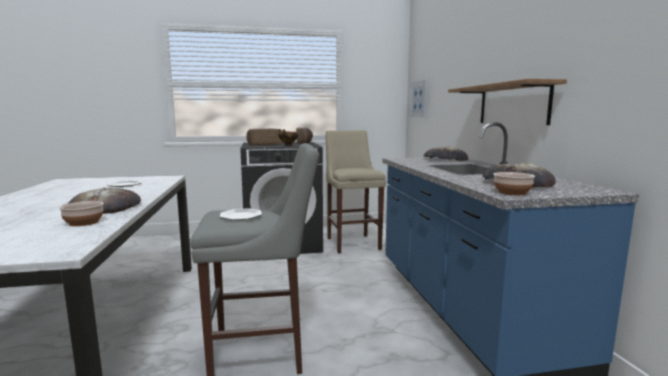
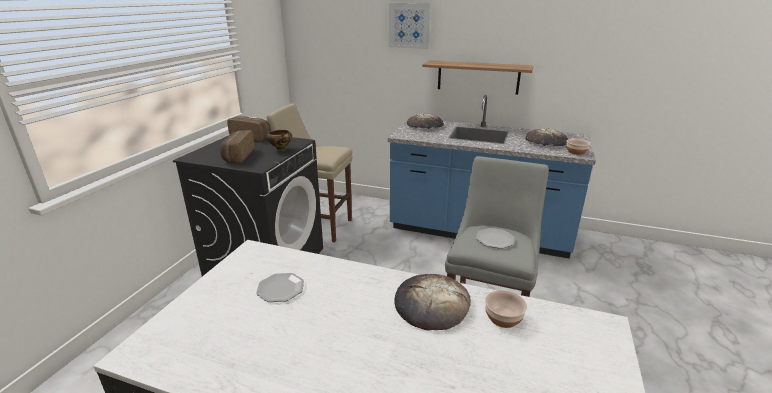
camera: 60 degrees left, 15 degrees up
(419, 99) = (320, 58): picture -> picture (409, 25)

